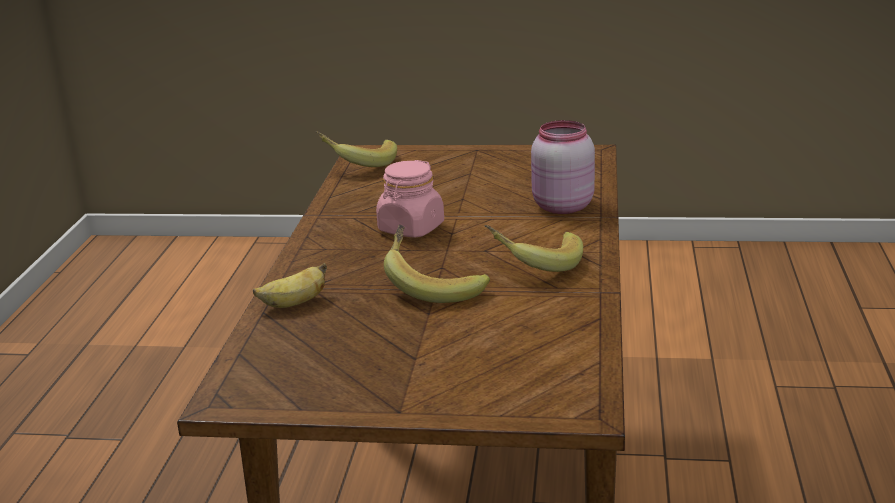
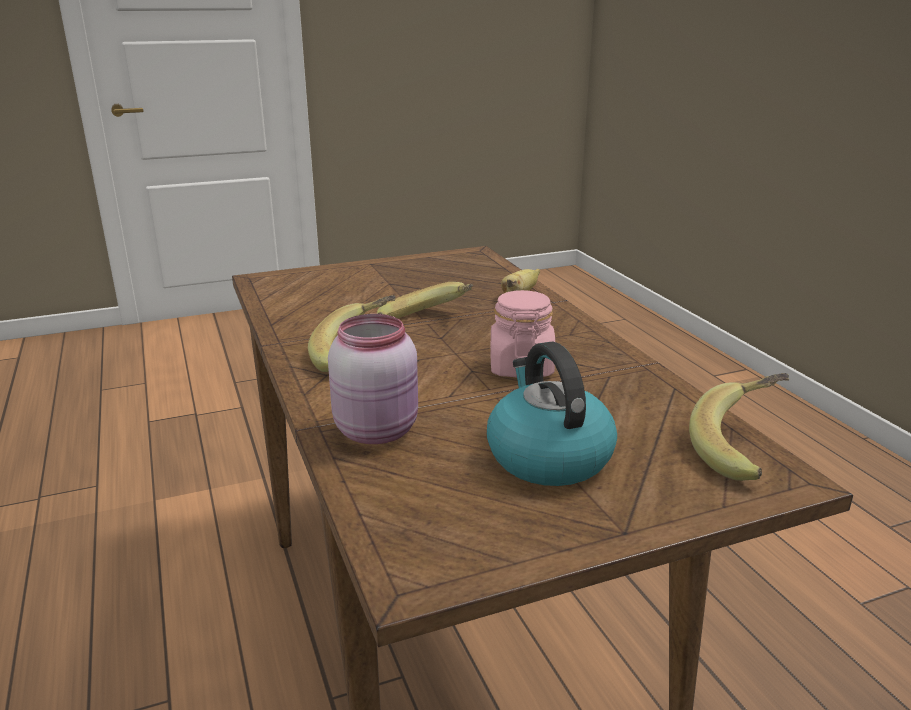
camera: 150 degrees right, 0 degrees up
(471, 178) = (547, 456): none -> kettle

